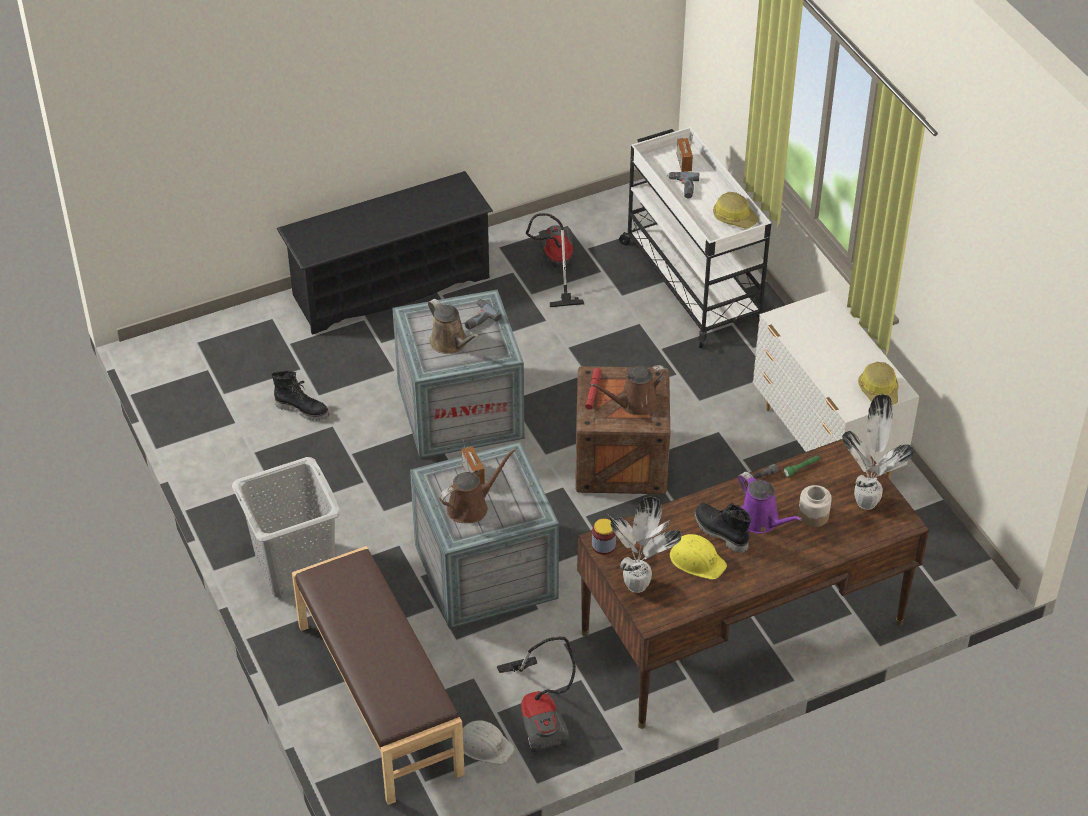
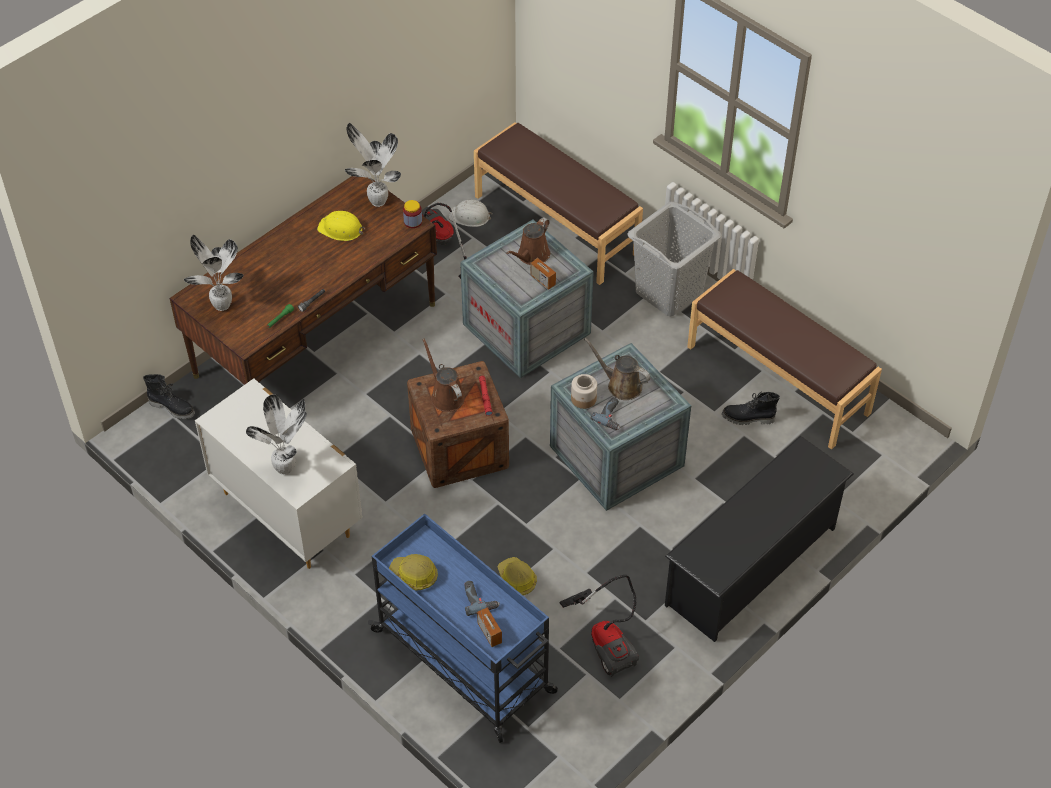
camera: 160 degrees right, 5 degrees up
(243, 439) = (778, 379): none -> brown bench
(634, 404) = (445, 395): brown watering can -> brown watering can turned 75 degrees counterclockwise
(691, 282) = (465, 662): white cart -> blue cart
(720, 532) = (330, 253): black boot -> black boot (172, 407)
(761, 520) = (301, 270): purple watering can -> none
(813, 515) = (262, 284): jar -> jar (583, 399)
(831, 326) = (287, 468): none -> potted plant
(879, 390) = (230, 415): hard hat -> hard hat (516, 580)

